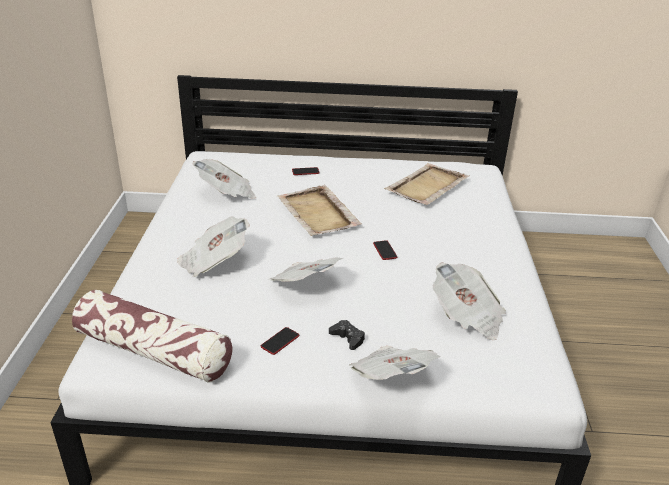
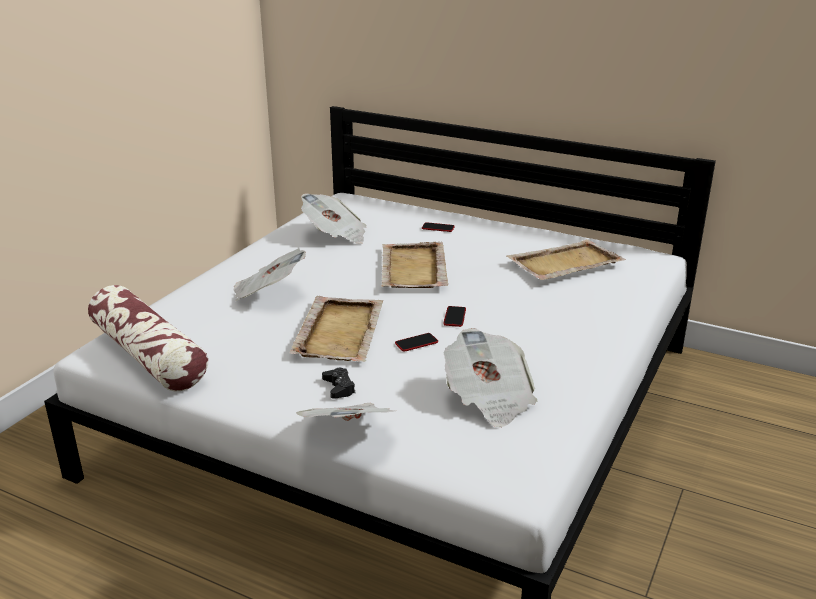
camera: 25 degrees right, 5 degrees down
(280, 341) = (269, 374): phone -> phone (416, 343)
(305, 285) = (339, 331): newspaper -> beige tray

